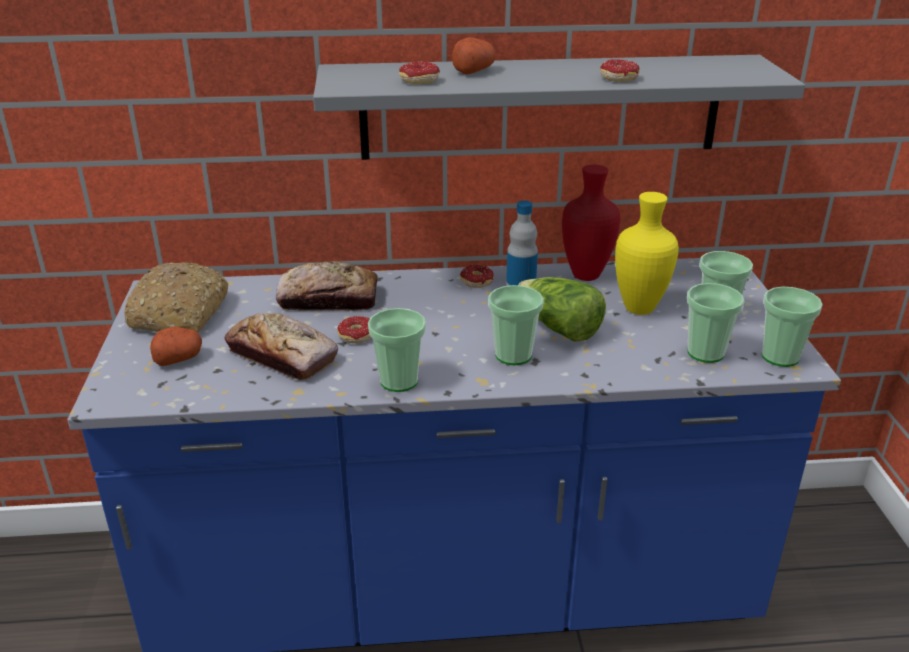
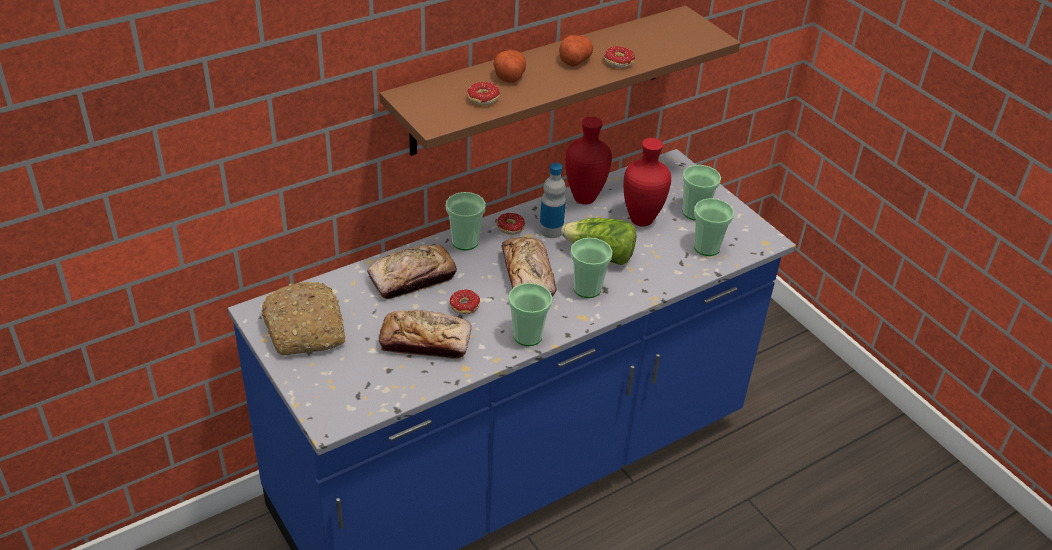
camera: 30 degrees left, 10 degrees up
(179, 358) = (348, 369): potato -> potato (574, 60)
(454, 327) = (527, 276): none -> bread
(541, 107) = (541, 80): grey shelf -> brown shelf
(641, 309) = (643, 220): yellow vase -> red vase
(780, 357) = (752, 237): cup -> cup (465, 242)

